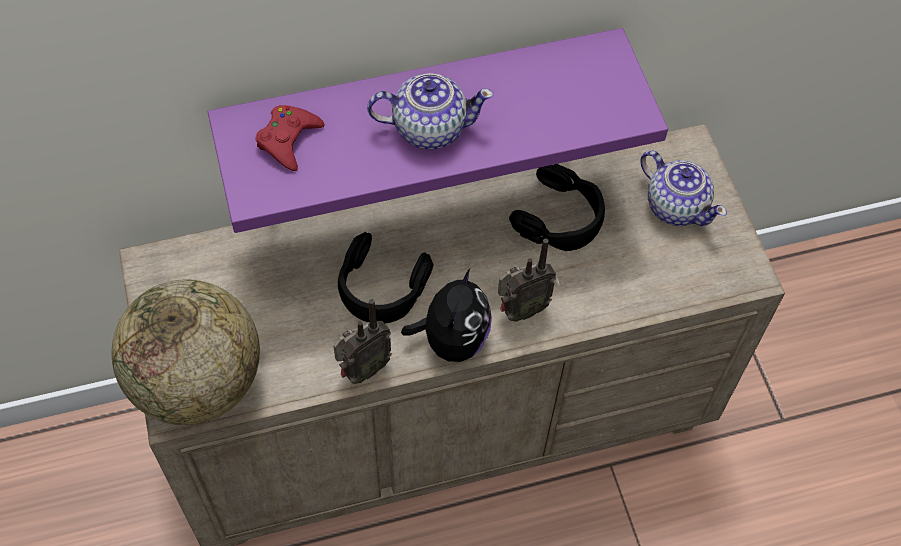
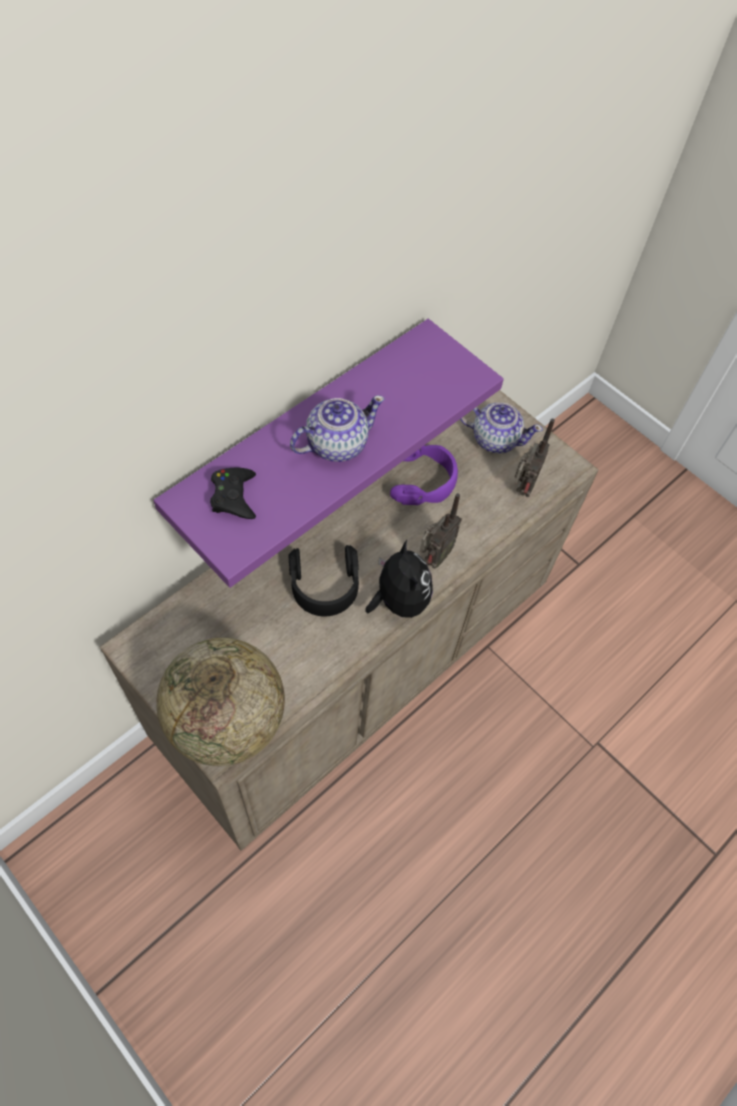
camera: 30 degrees left, 0 degrees up
(288, 140) = (234, 496): red game controller -> black game controller
(362, 369) = (347, 653): radio -> radio (522, 488)
(560, 217) = (422, 479): black headphones -> purple headphones

